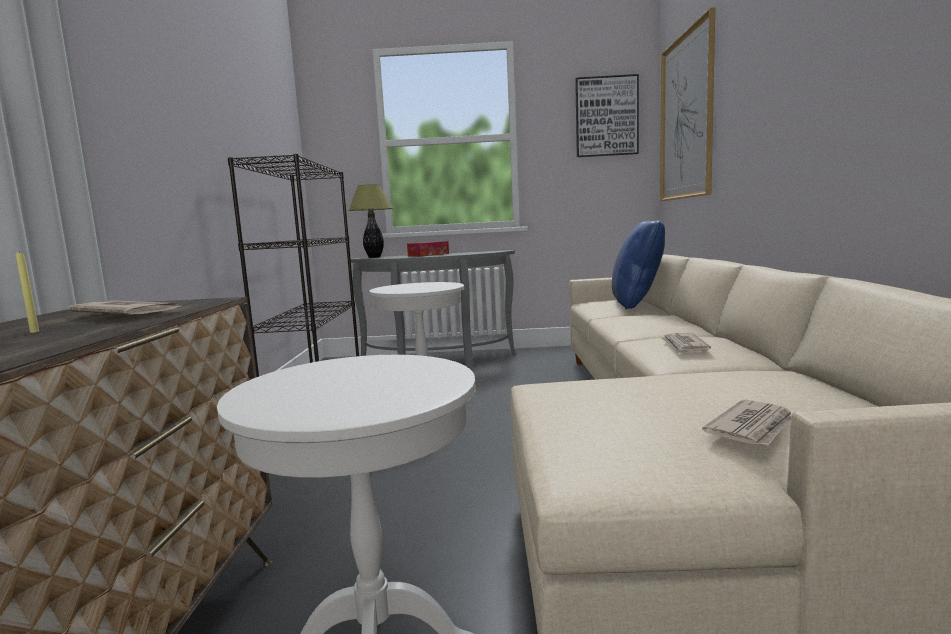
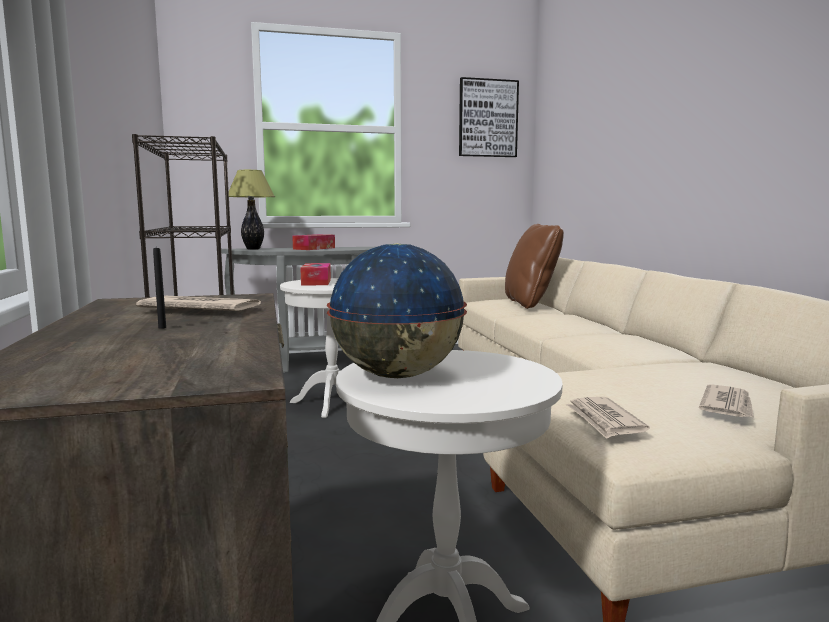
camera: 15 degrees left, 0 degrees up
(34, 332) = (162, 327): yellow candle -> black candle
(300, 383) = (398, 375): none -> globe
(406, 286) = (316, 282): none -> tissue box
(637, 304) = (531, 303): blue pillow -> brown pillow
(684, 346) = (612, 342): newspaper -> newspaper (604, 420)
(686, 117) = (569, 128): picture -> none

